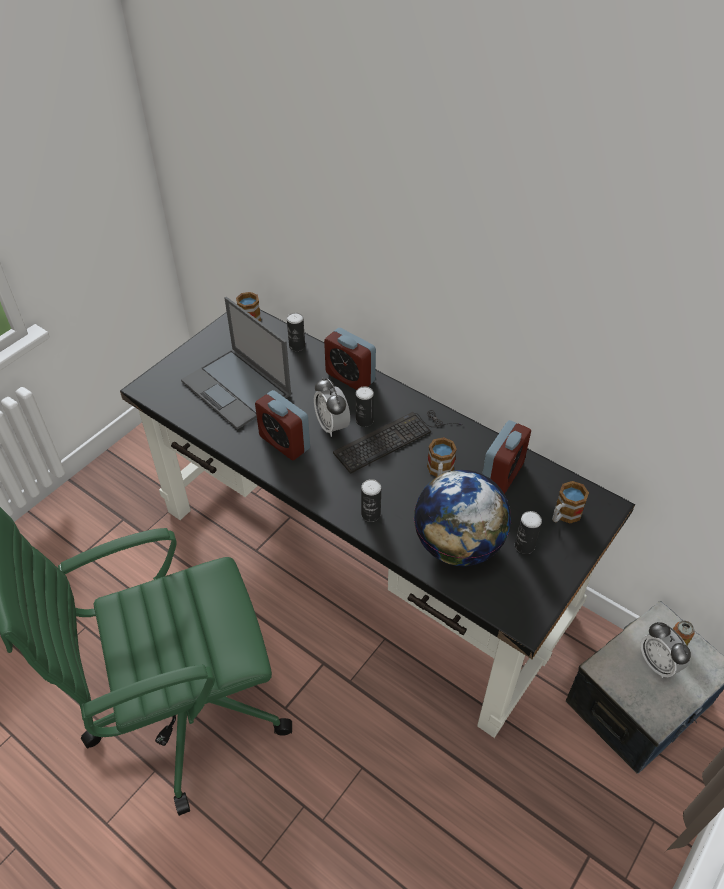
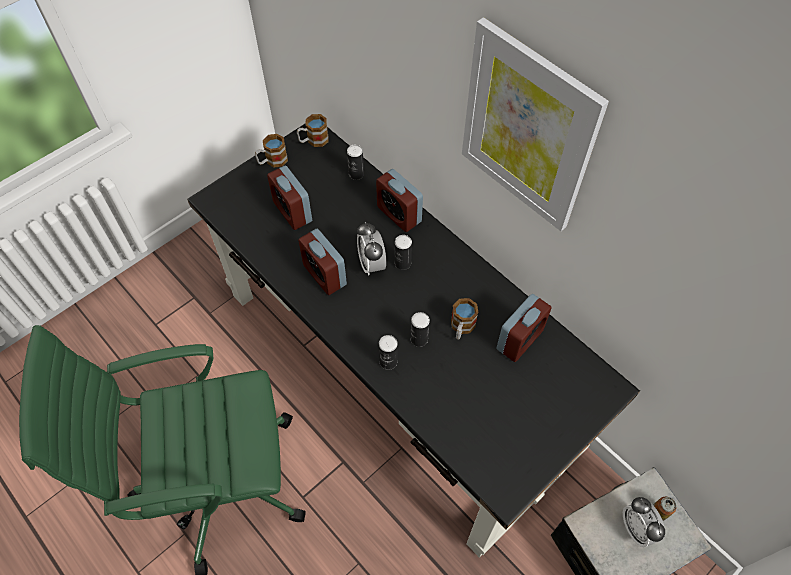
camera: 10 degrees right, 10 degrees up
(237, 388) = (292, 212): laptop -> alarm clock
(394, 438) = (426, 286): keyboard -> none
(457, 545) = (461, 406): globe -> none
(484, 241) = (527, 129): none -> picture
(524, 546) = (523, 417): can -> can (419, 339)
(564, 515) = (568, 391): mug -> mug (272, 161)

